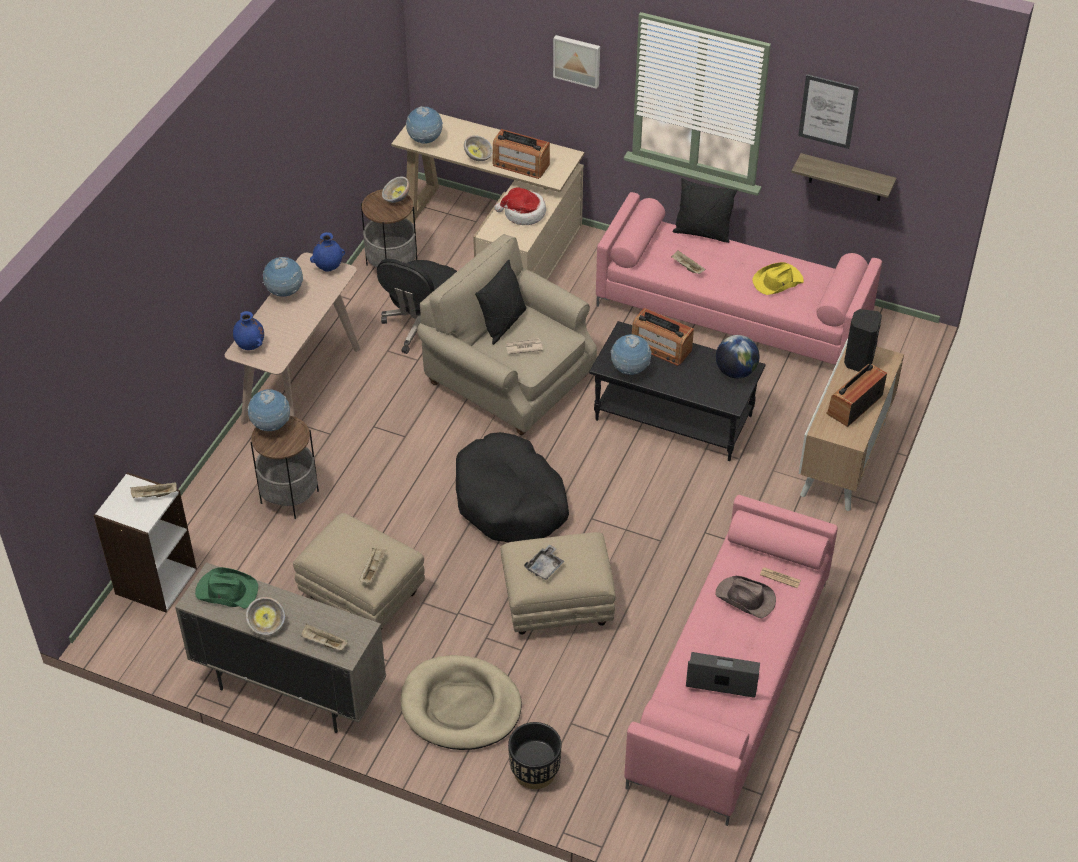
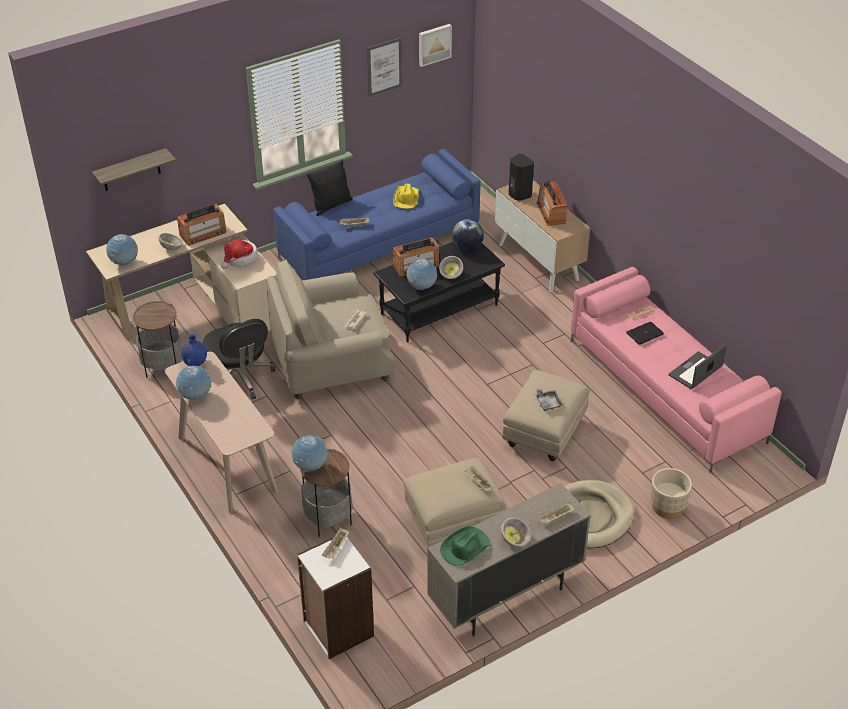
camera: 55 degrees left, 5 degrees down
(250, 346) = (231, 437): blue vase -> none
(396, 198) = (153, 307): bowl -> bowl (451, 275)
(503, 324) = (322, 320): black pillow -> none
(510, 501) = (438, 413): black dog bed -> none
(534, 771) = (667, 507): black planter -> beige planter
(577, 60) = (206, 133): picture -> picture (434, 44)
(734, 313) = (380, 243): pink sofa -> blue sofa
(746, 599) = (644, 333): brown hat -> laptop
(846, 178) = (402, 109): shelf -> shelf (131, 170)

